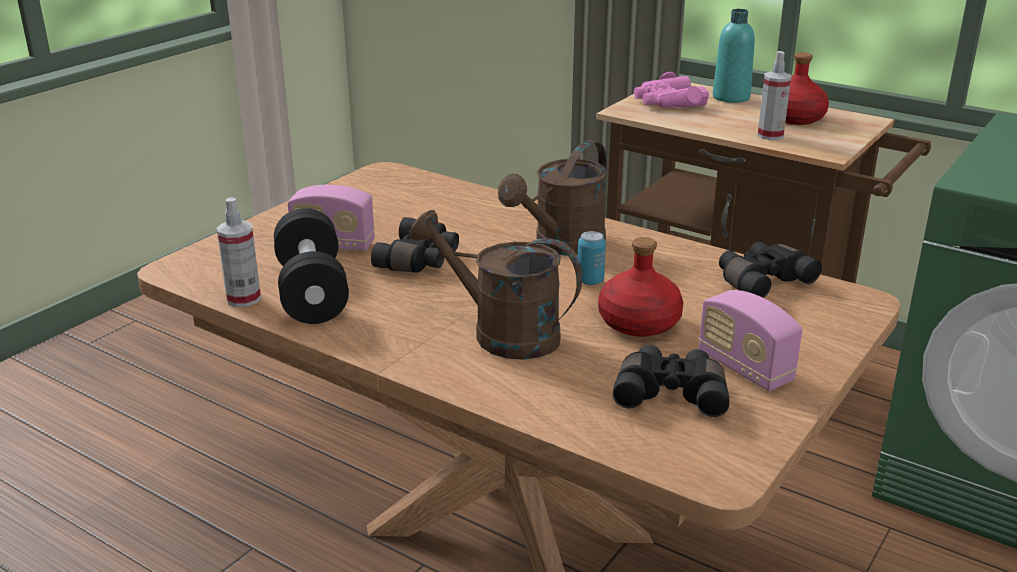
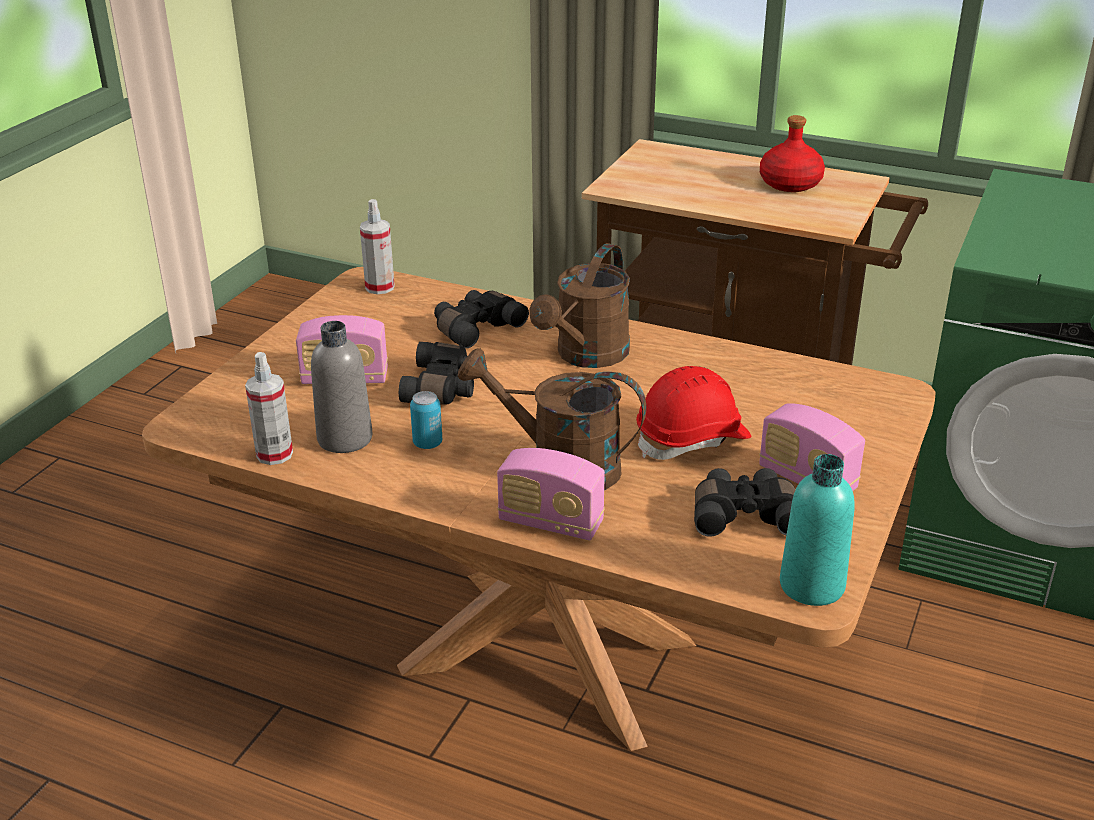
camera: 10 degrees left, 5 degrees up
(312, 292) = (345, 439): black dumbbell -> grey bottle
(475, 380) = (551, 522): none -> radio
(590, 281) = (628, 396): can -> can (427, 443)
(640, 323) = (693, 439): red bottle -> red hard hat
(668, 102) = (653, 172): pink binoculars -> none
(731, 97) = (717, 161): turquoise bottle -> turquoise bottle (812, 585)
(761, 281) = (797, 379): black binoculars -> black binoculars (475, 328)
(770, 135) = (771, 208): spray bottle -> spray bottle (380, 287)

